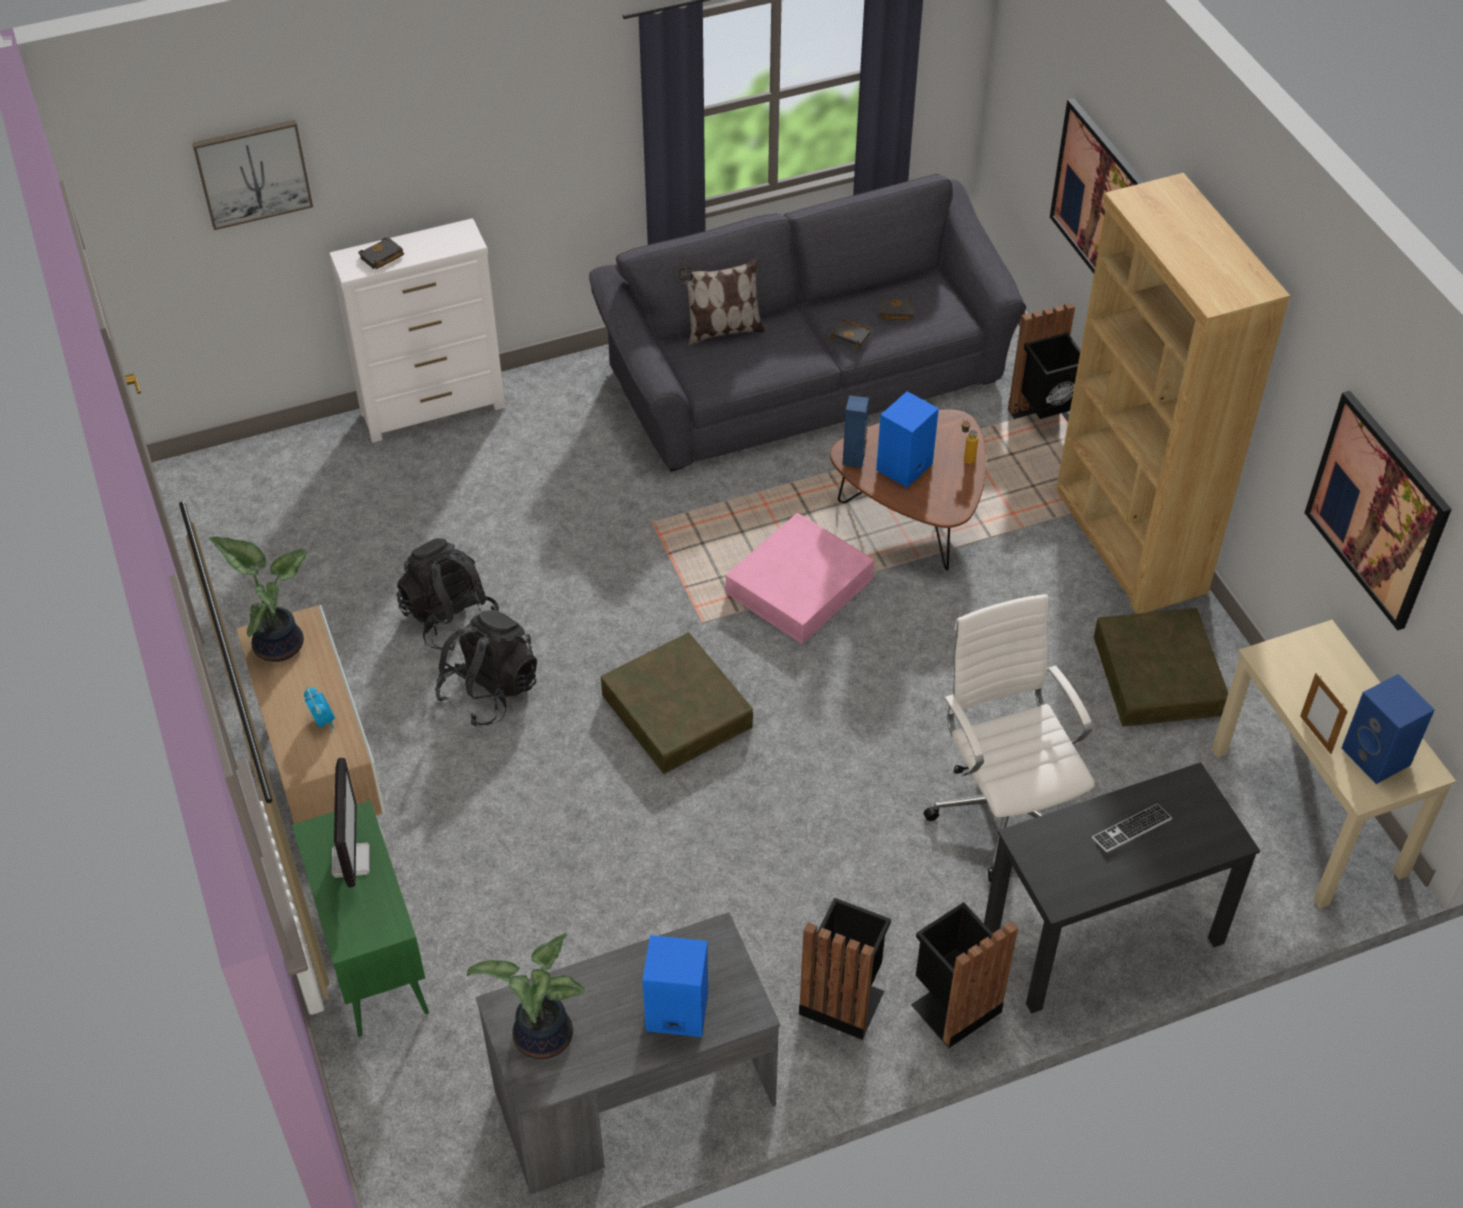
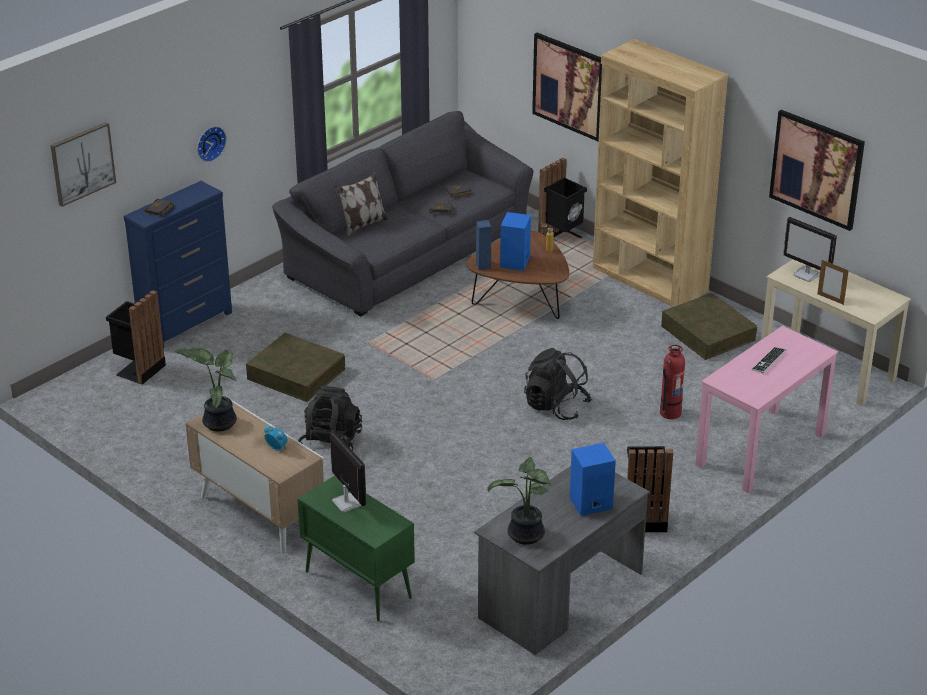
camera: 25 degrees left, 15 degrees down
(434, 410) = (186, 325): white dresser -> blue dresser
(450, 618) = (278, 419): black backpack -> black backpack (556, 406)
(492, 166) = (209, 143): none -> wall clock
(677, 710) = (451, 422): brown storage box -> brown storage box (296, 374)
(799, 586) = (478, 348): pink storage box -> none
(952, 1005) = (704, 502): black trash can -> black trash can (138, 369)
(1005, 810) = (669, 413): white office chair -> fire extinguisher
(1102, 935) = (760, 450): black desk -> pink desk
(1307, 670) = (807, 275): none -> monitor
(1377, 757) = (867, 299): blue speaker -> none

